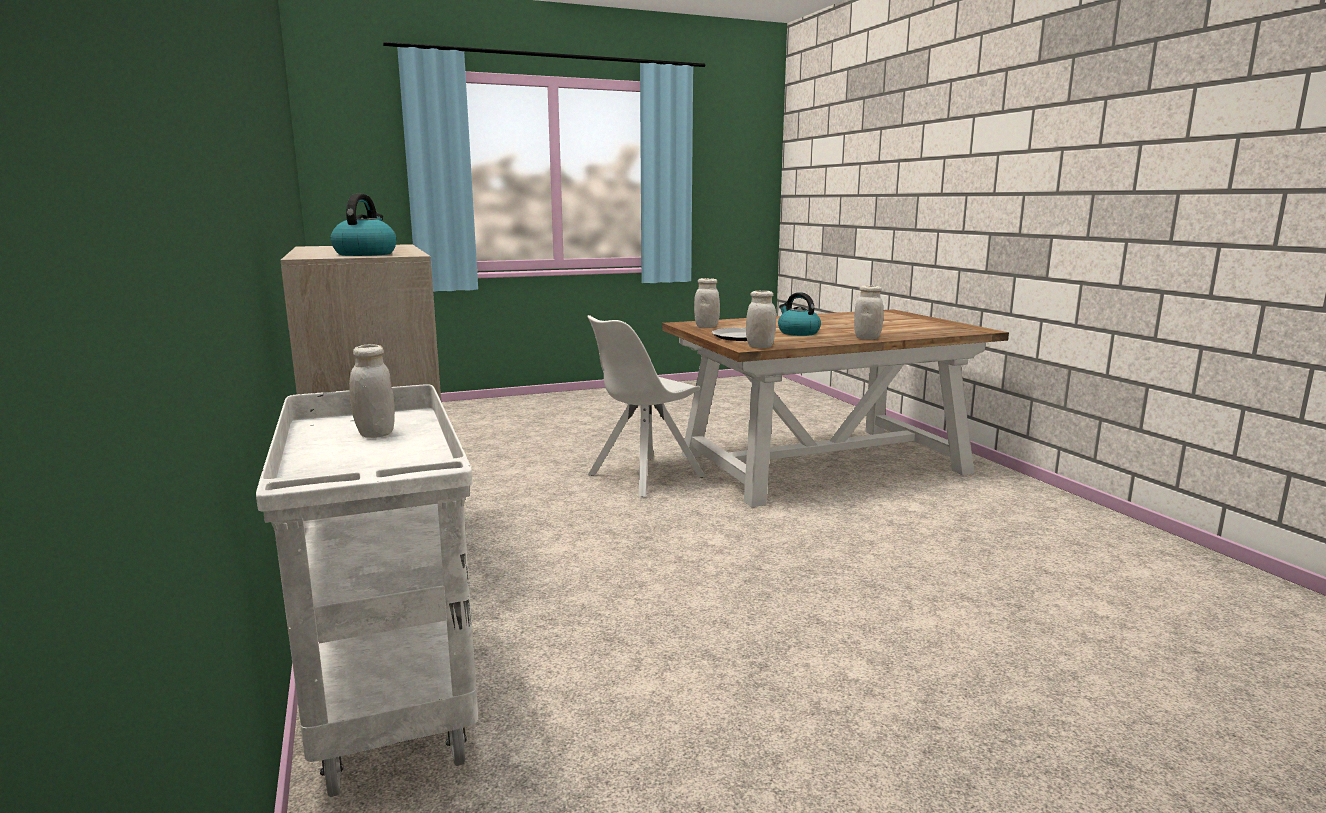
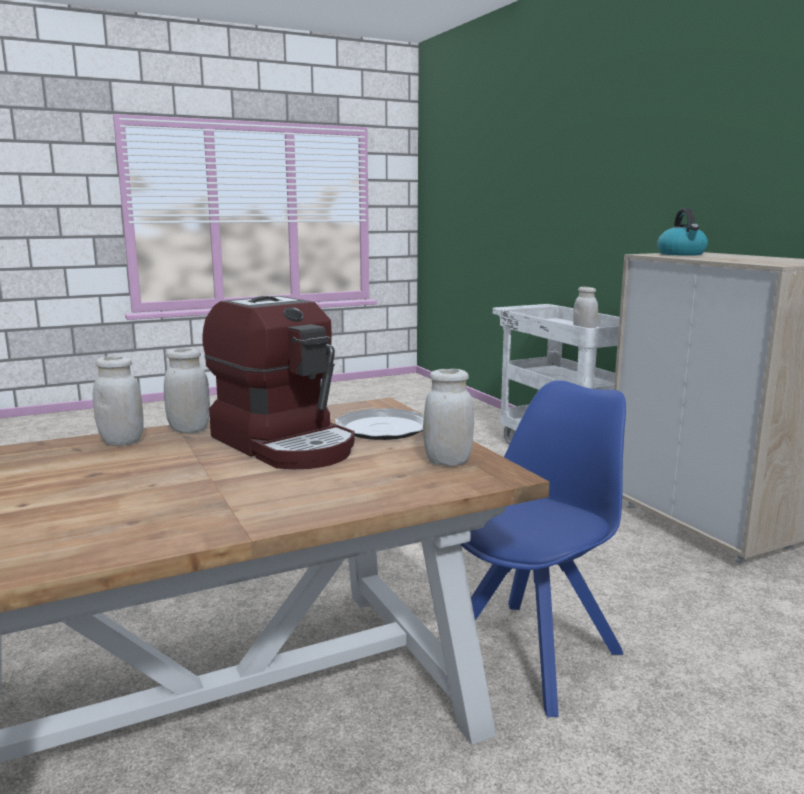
camera: 175 degrees right, 0 degrees up
(644, 476) = (533, 653): white chair -> blue chair
(760, 347) = (362, 406): white jar -> white jar (122, 441)
(797, 333) = (285, 444): kettle -> coffee machine

